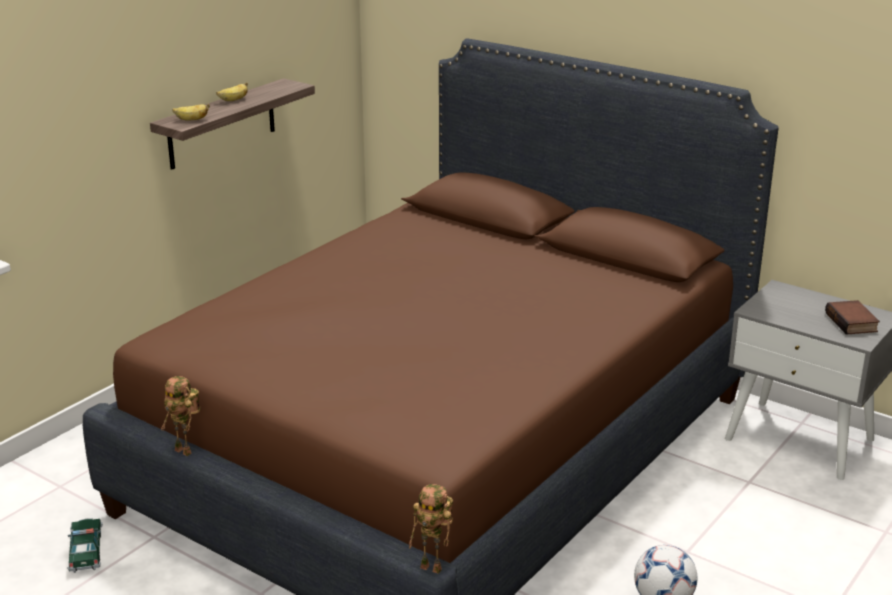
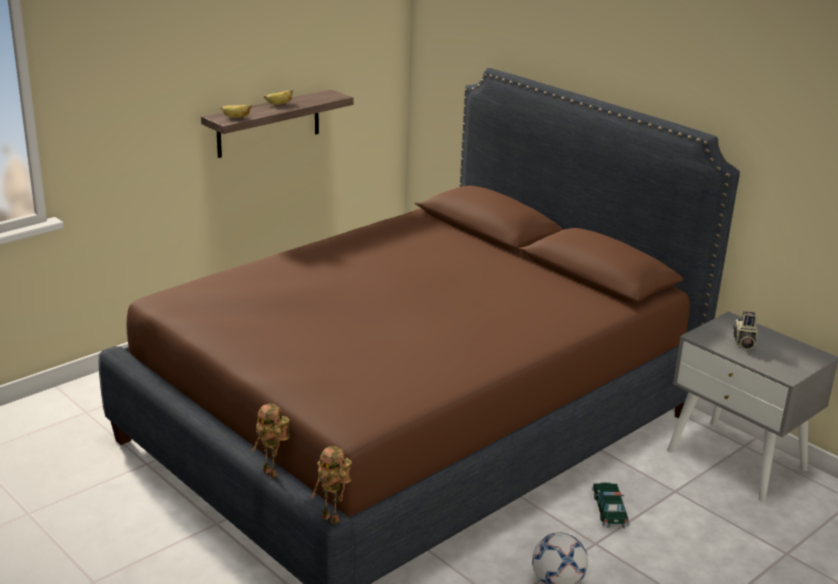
camera: 10 degrees right, 0 degrees up
(86, 551) = (89, 467): toy car -> toy car (609, 510)
(185, 451) = (168, 394): toy robot -> toy robot (272, 473)
(801, 311) = (743, 342): none -> camera
(853, 322) = (787, 358): book -> none

